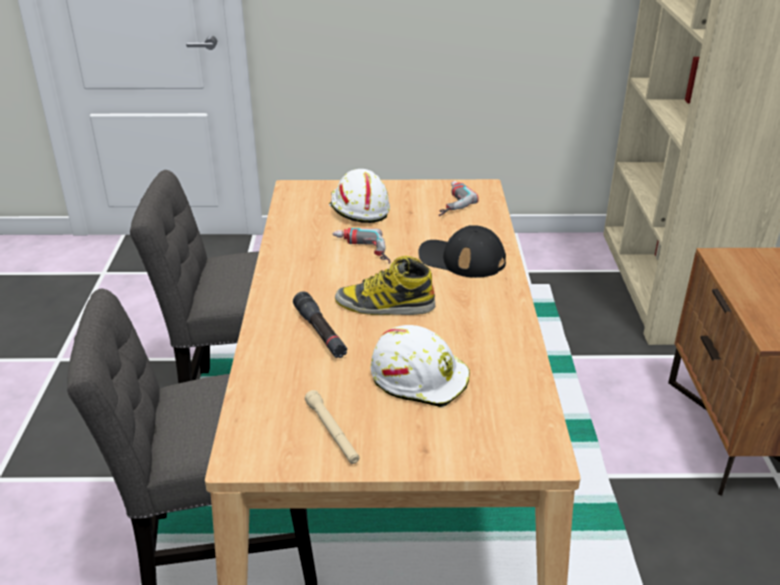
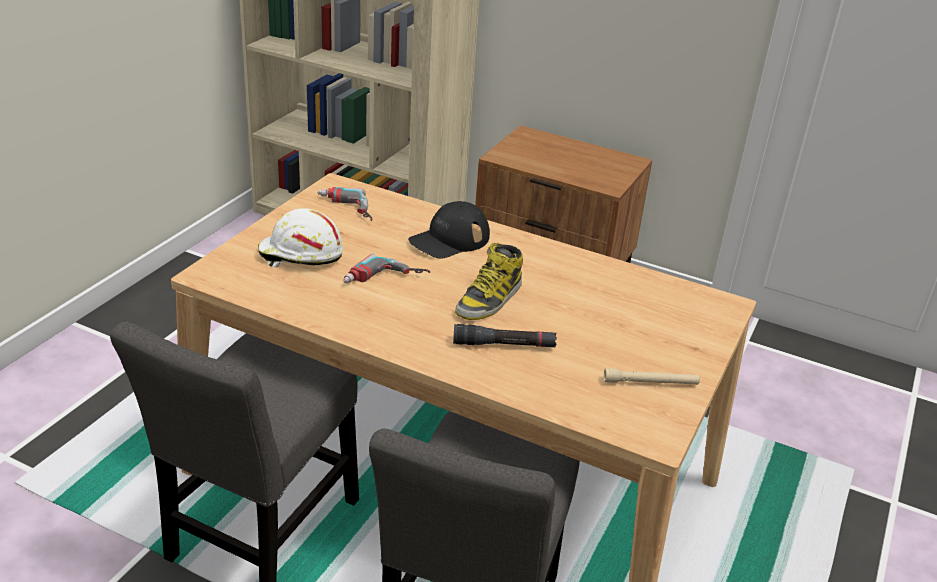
camera: 65 degrees left, 0 degrees up
(419, 378) = (606, 319): white hard hat -> none

